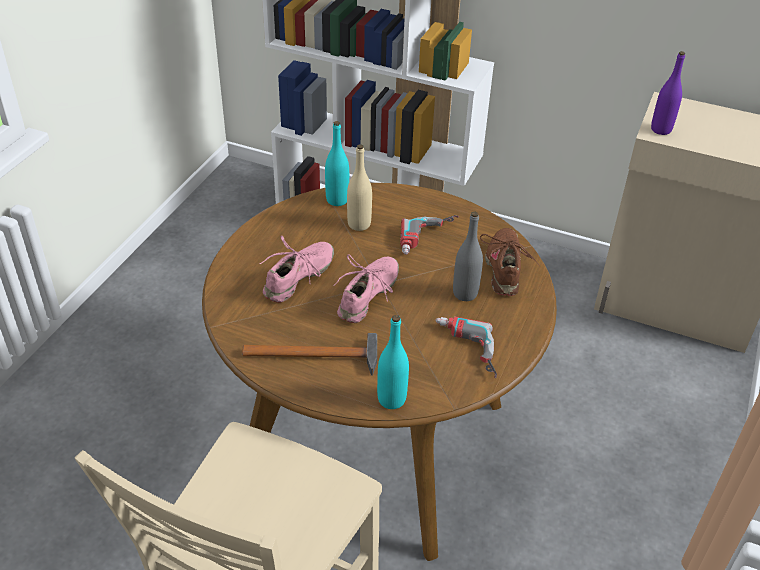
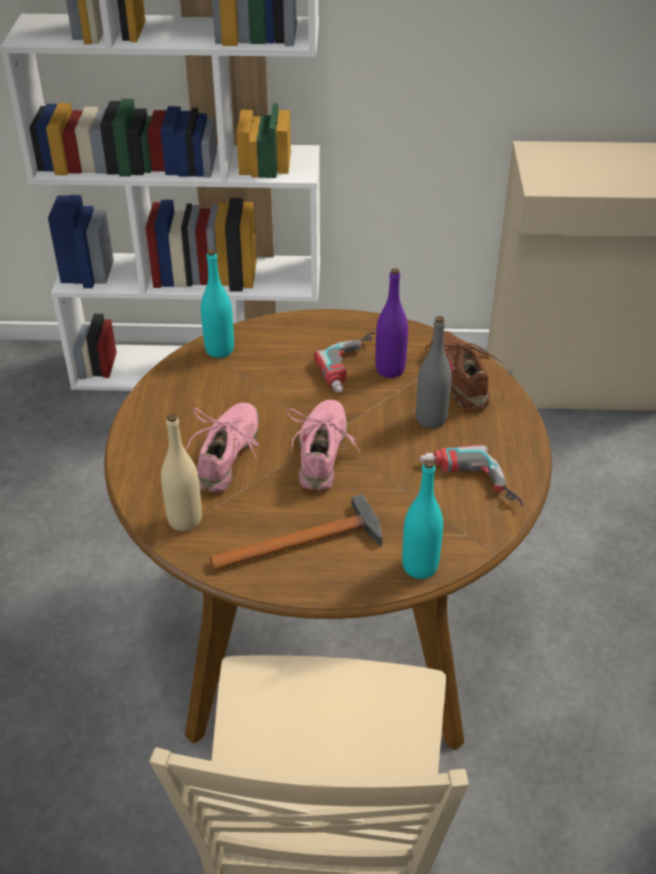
camera: 20 degrees left, 0 degrees up
(359, 224) = (262, 372): beige bottle -> beige bottle (185, 520)
(661, 129) = (545, 181): purple bottle -> purple bottle (390, 370)

